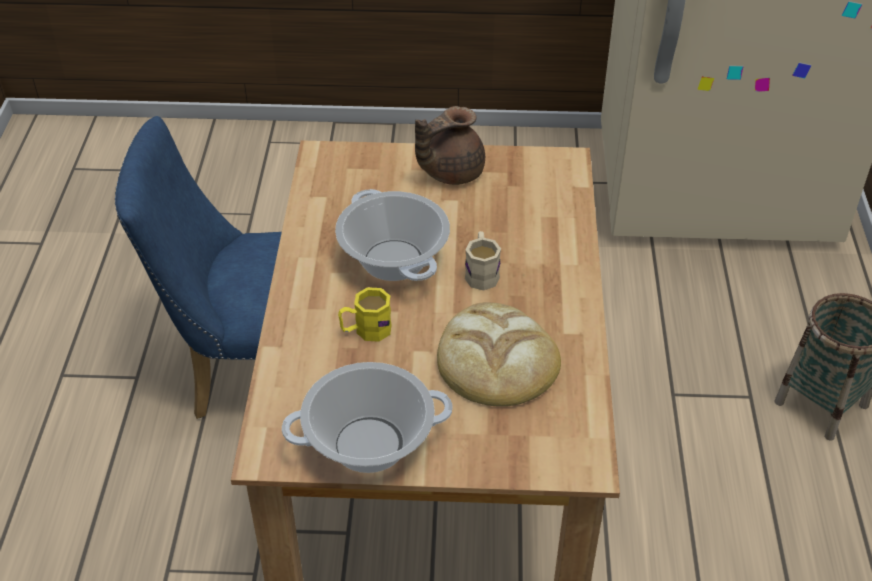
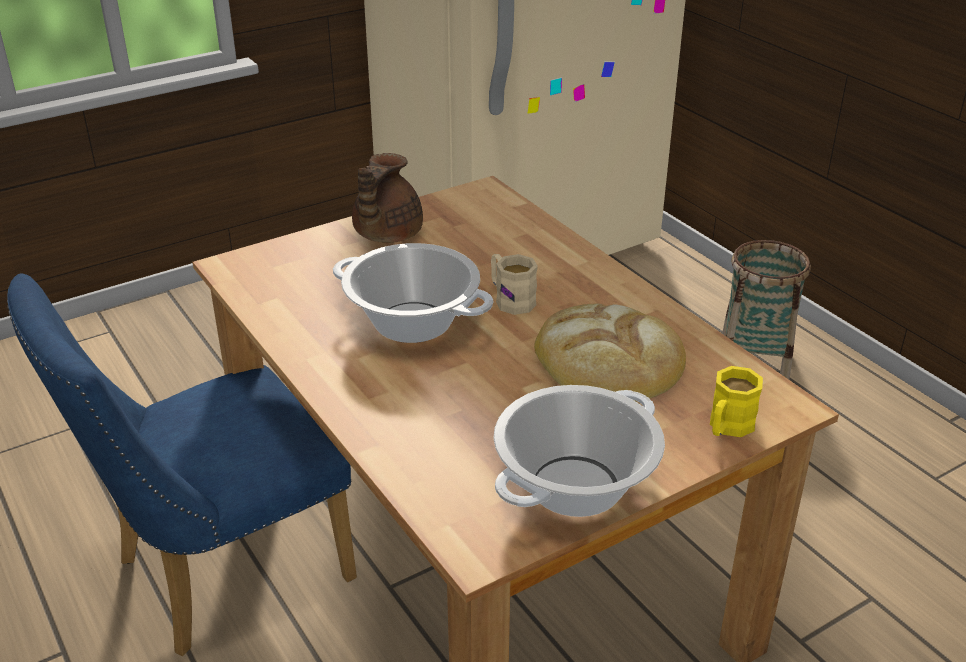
camera: 35 degrees left, 10 degrees down
(366, 330) = (453, 391): yellow mug -> yellow mug (727, 427)

